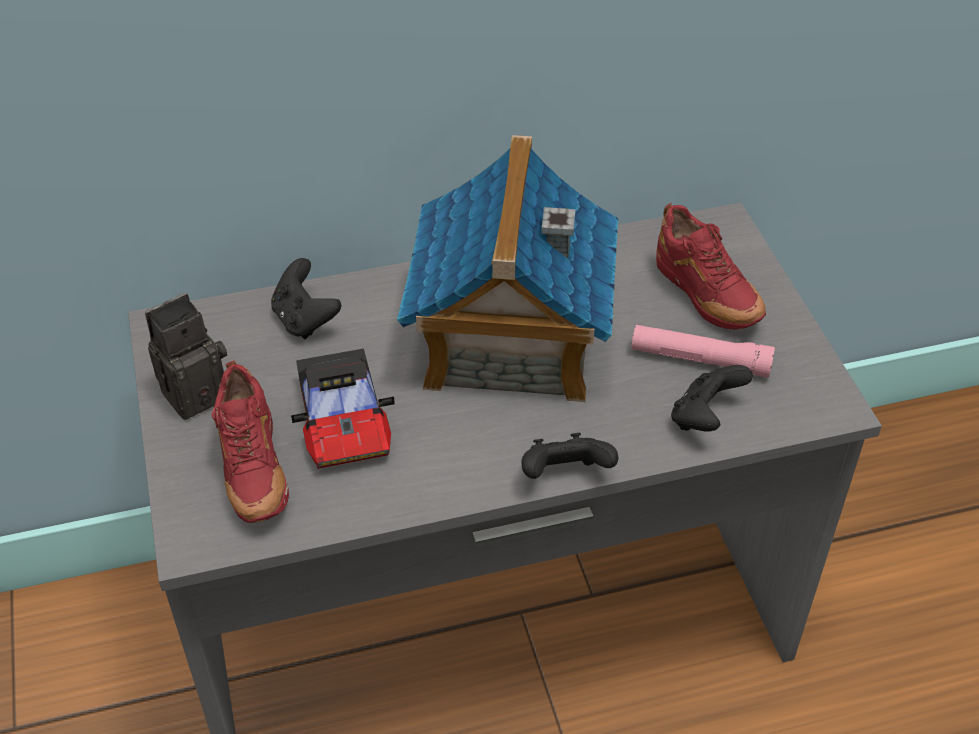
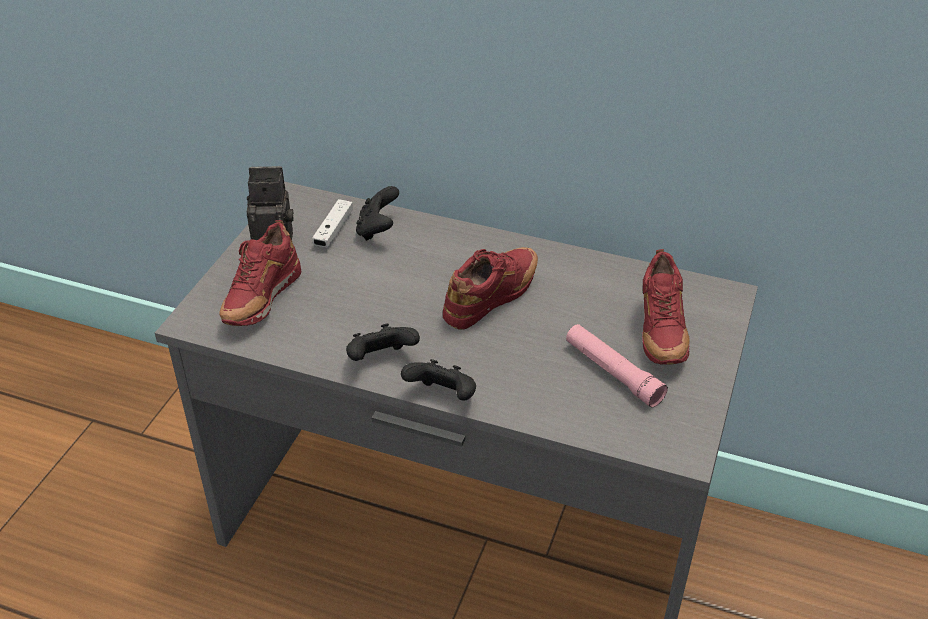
camera: 35 degrees right, 5 degrees down
(253, 345) = (333, 230): none -> white game controller
(343, 421) = (341, 297): toy car -> none
(509, 340) = (493, 299): toy house -> red shoe
(705, 418) = (577, 410): black game controller -> black game controller (381, 359)

